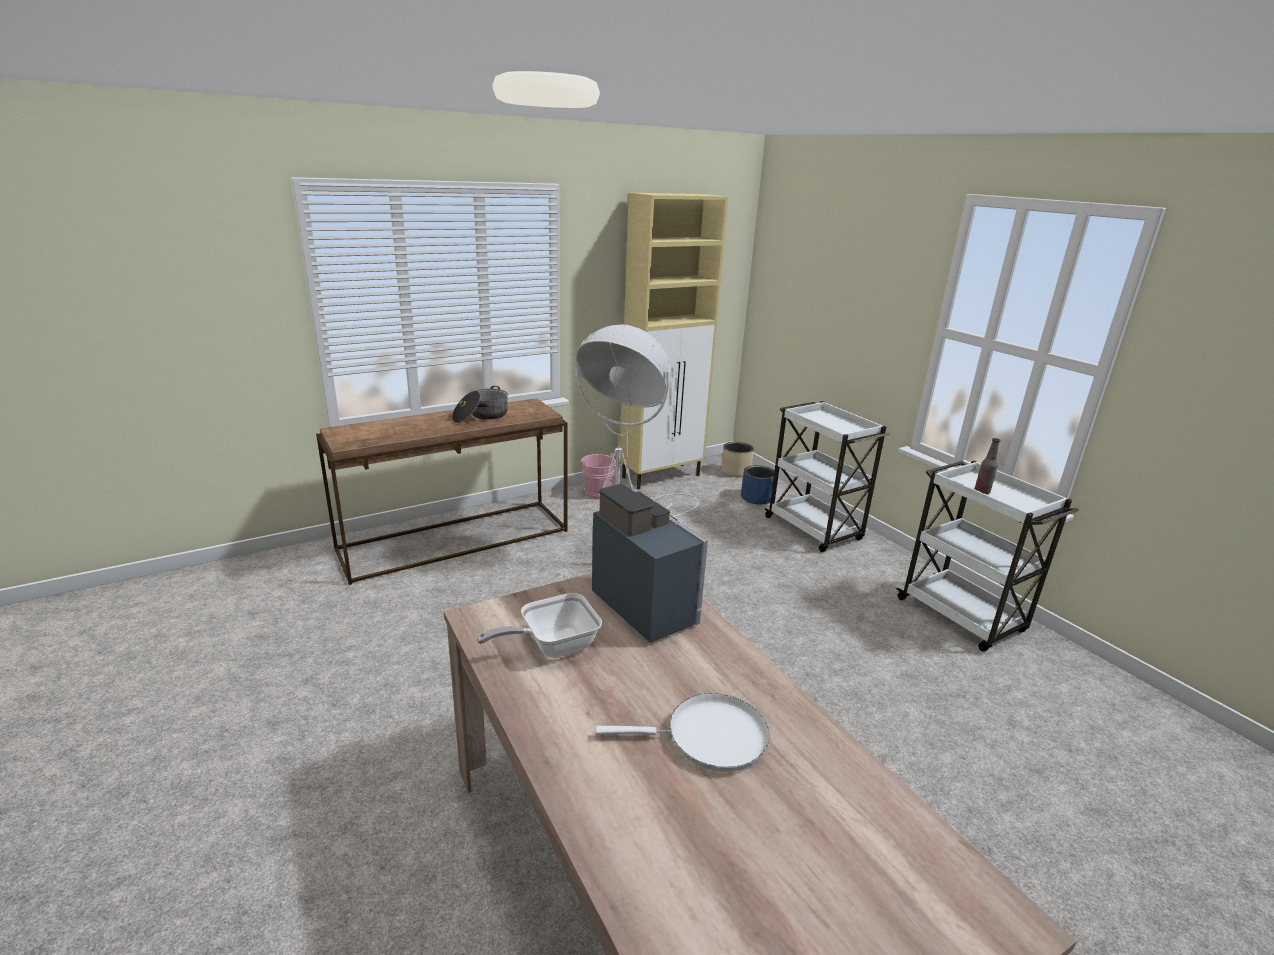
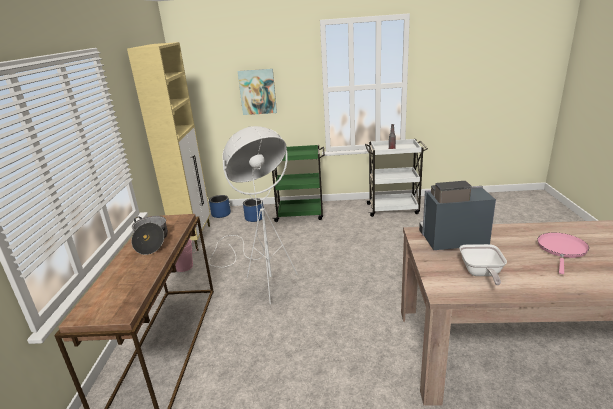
camera: 55 degrees left, 0 degrees up
(709, 737) = (561, 250): white frying pan -> pink frying pan
(736, 472) = (221, 214): beige planter -> blue planter
(814, 529) = (300, 214): white cart -> green cart
(841, 302) = (257, 92): none -> picture

